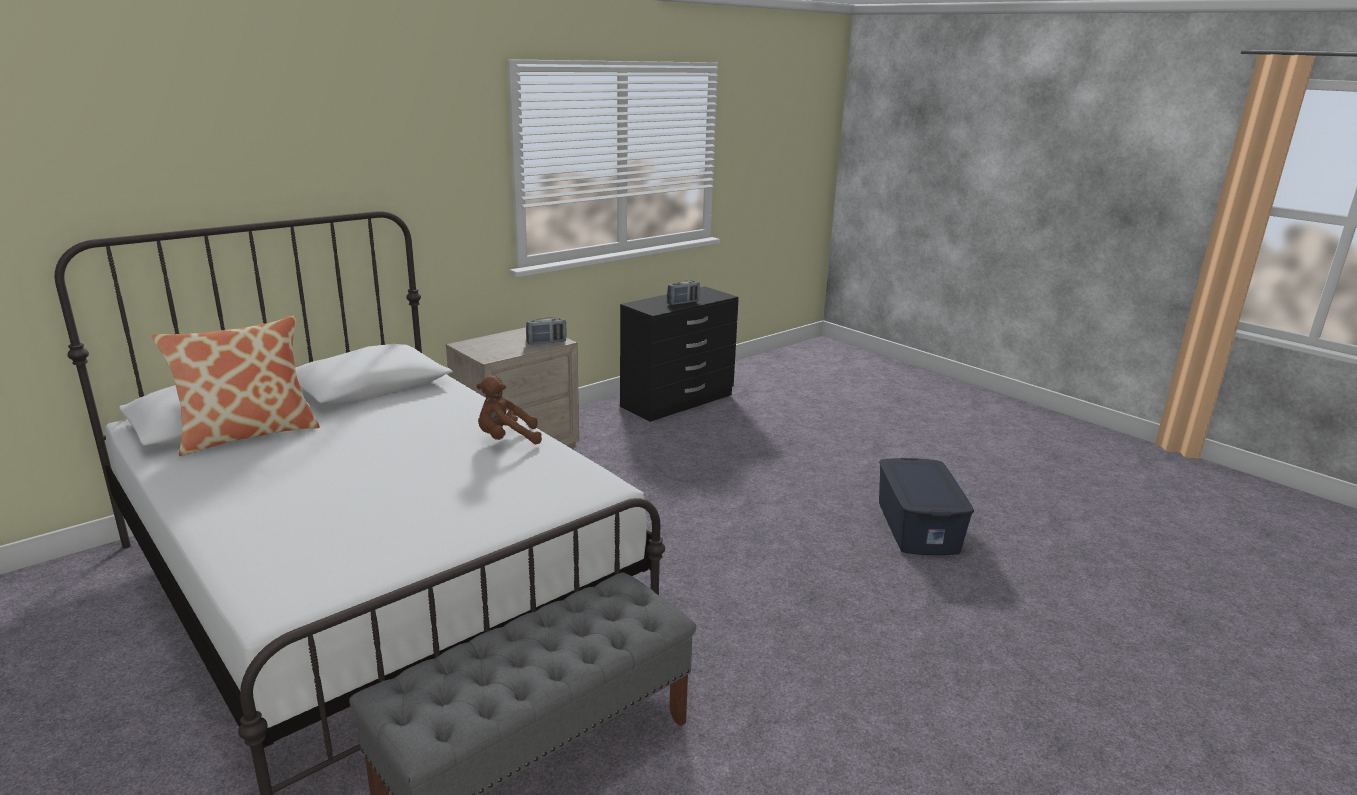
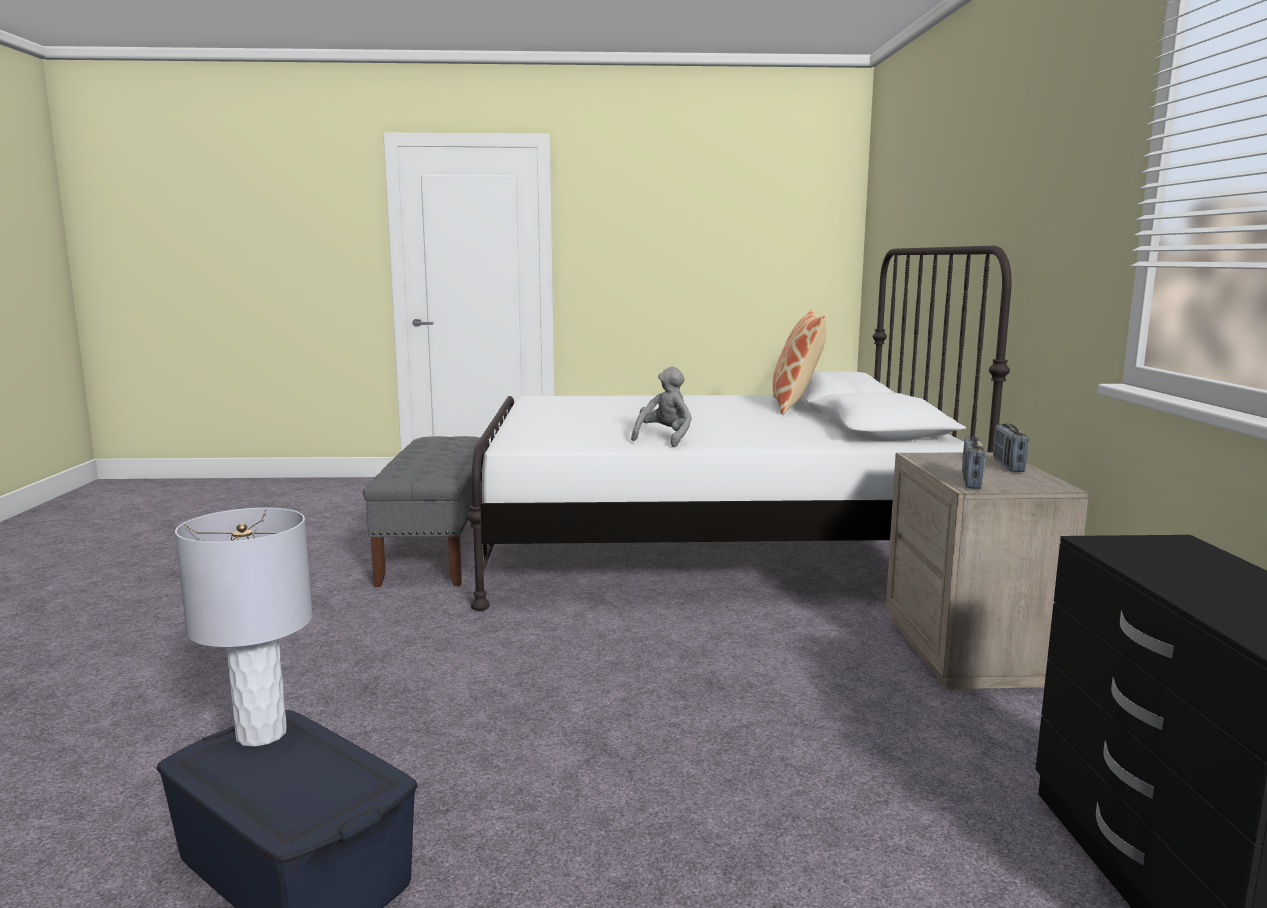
camera: 130 degrees right, 10 degrees down
(506, 439) = (665, 439): brown plush toy -> grey plush toy
(683, 303) = (1187, 582): radio -> radio (1008, 466)
(924, 501) = (261, 734): none -> grey table lamp

